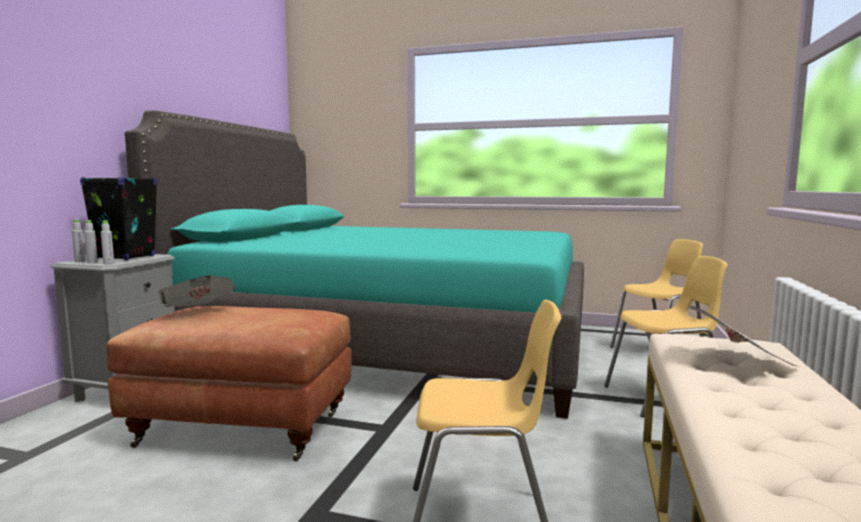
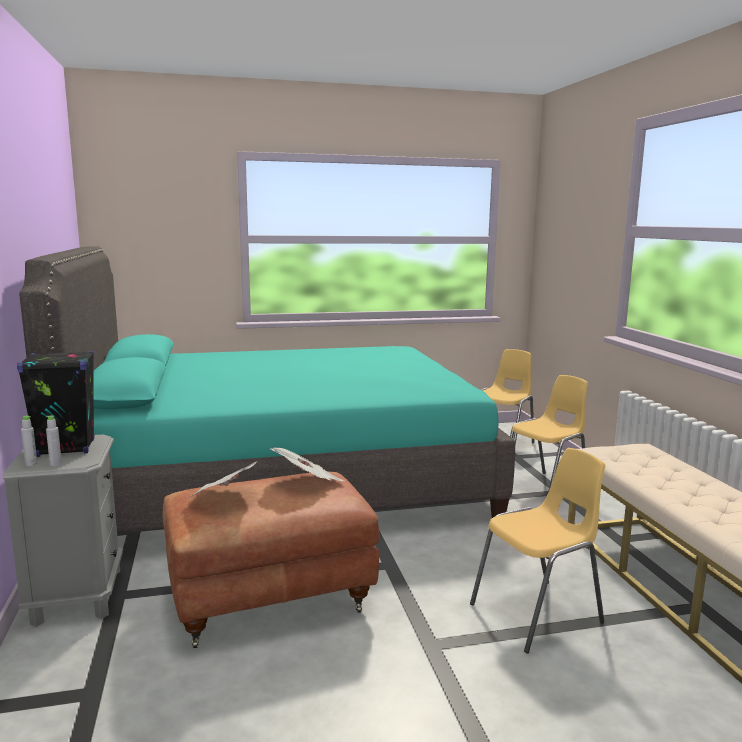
camera: 30 degrees left, 5 degrees up
(108, 263) = (83, 462): grey bottle -> none
(738, 361) = (652, 464): newspaper -> newspaper (308, 483)

